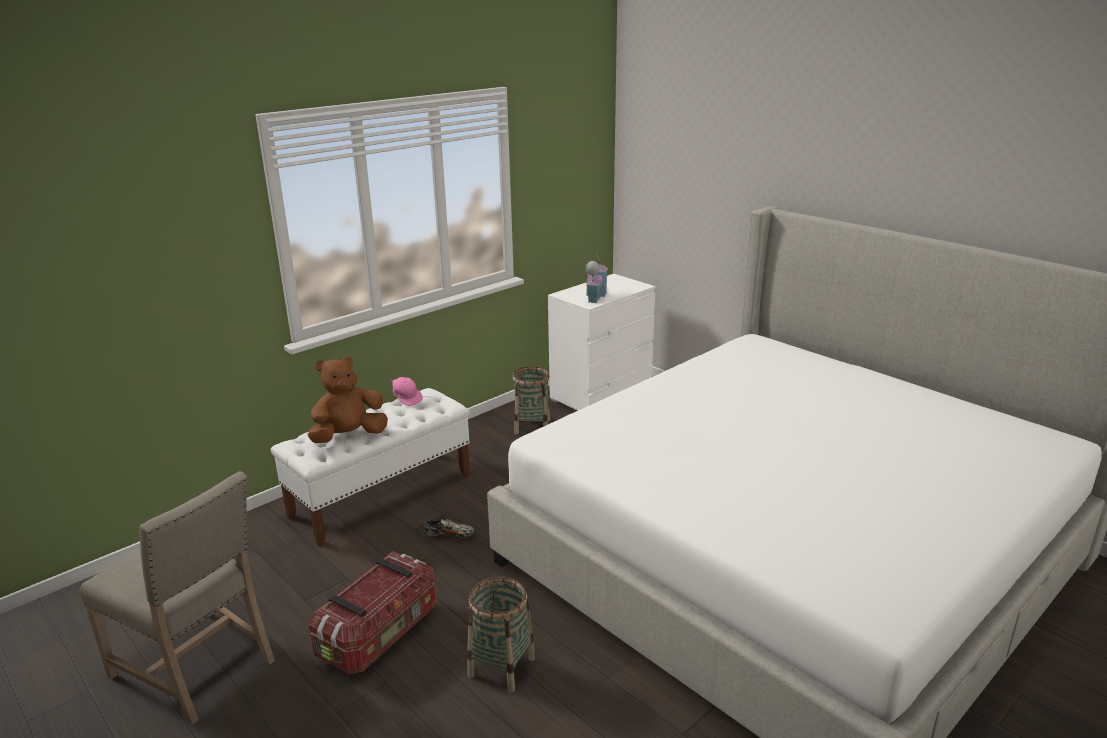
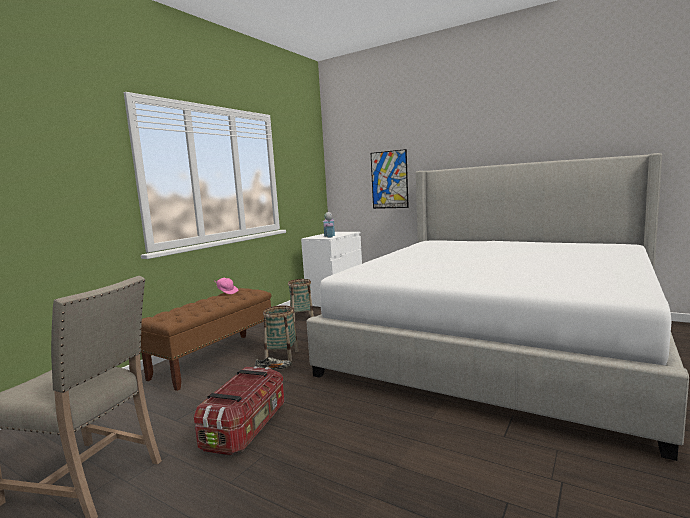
camera: 15 degrees left, 15 degrees down
(349, 436) = (193, 309): brown plush toy -> none
(382, 495) = (215, 359): white bench -> brown bench
(501, 666) = (350, 427): basket -> basket (282, 355)
(715, 204) = (389, 179): none -> picture

